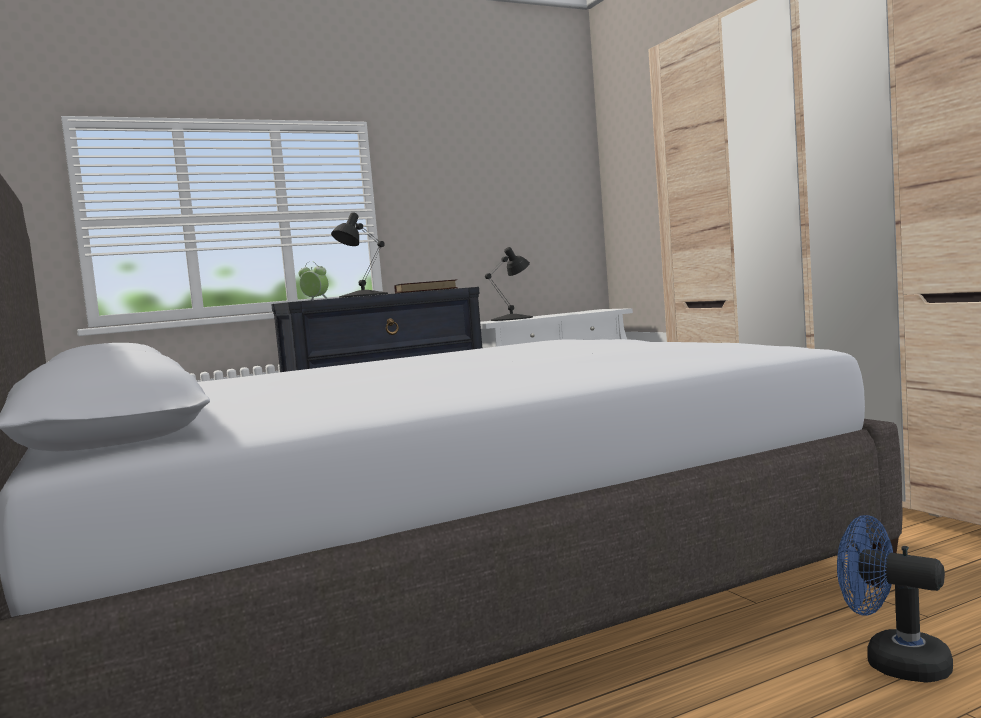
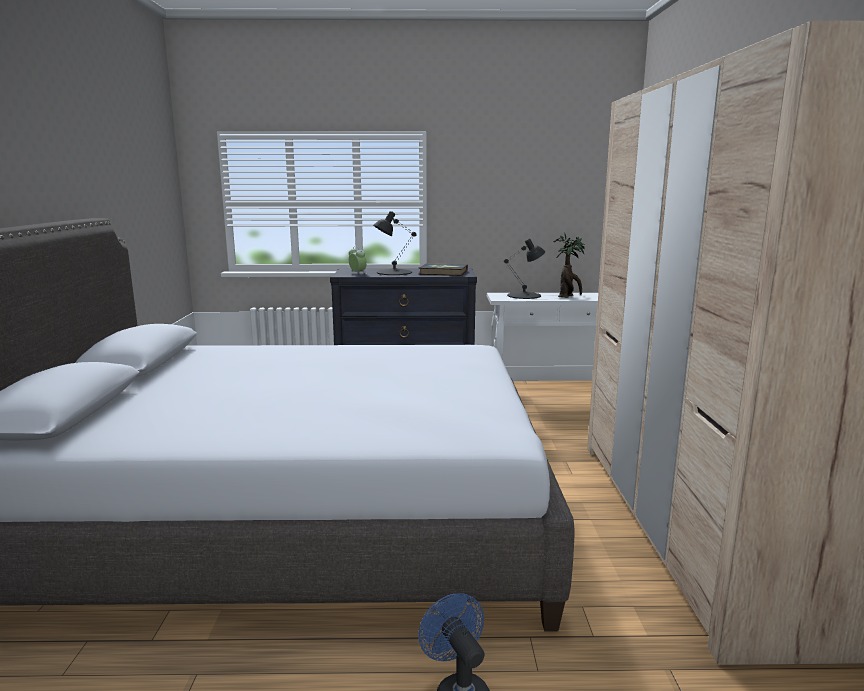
camera: 25 degrees right, 10 degrees up
(561, 314) = (568, 296): none -> potted plant

